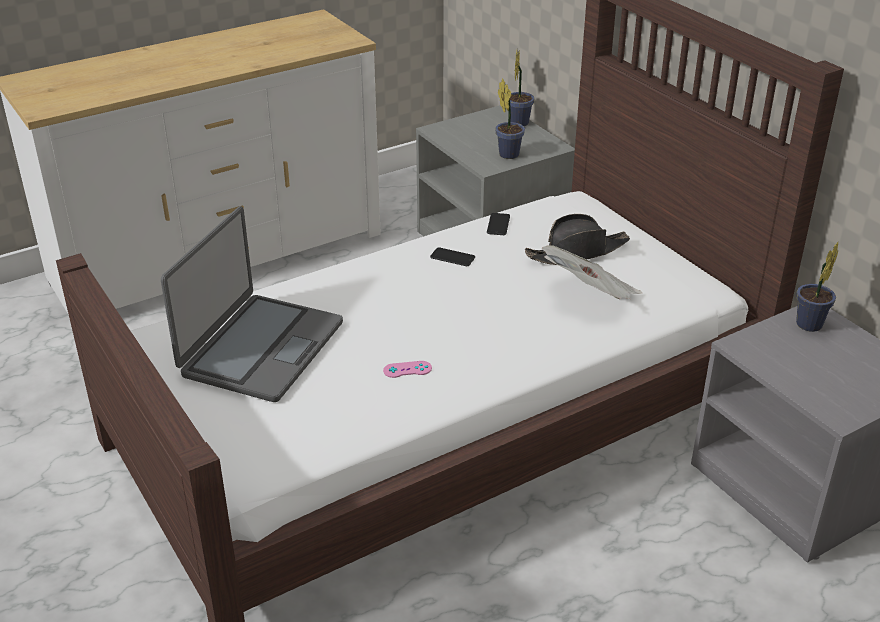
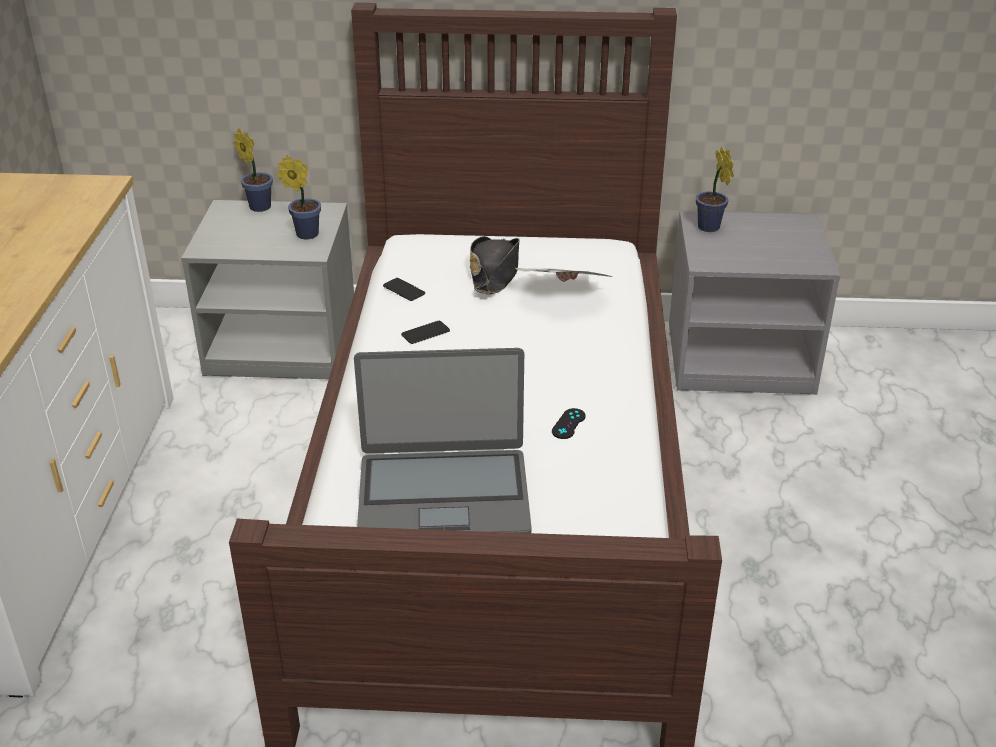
camera: 55 degrees left, 0 degrees up
(261, 348) = (443, 495): laptop -> laptop turned 120 degrees clockwise
(407, 369) = (568, 424): pink game controller -> black game controller

